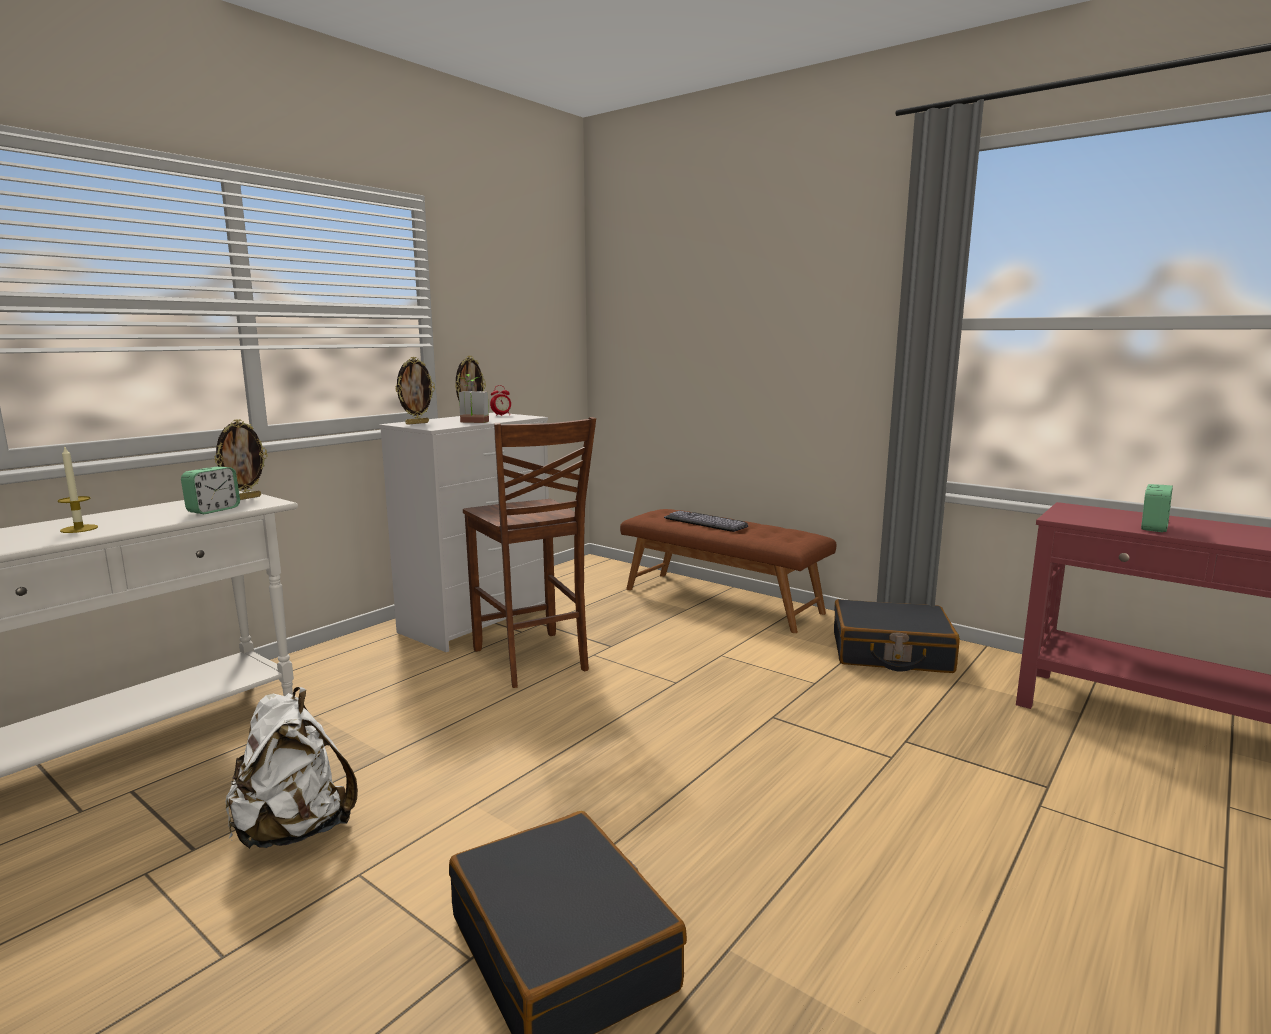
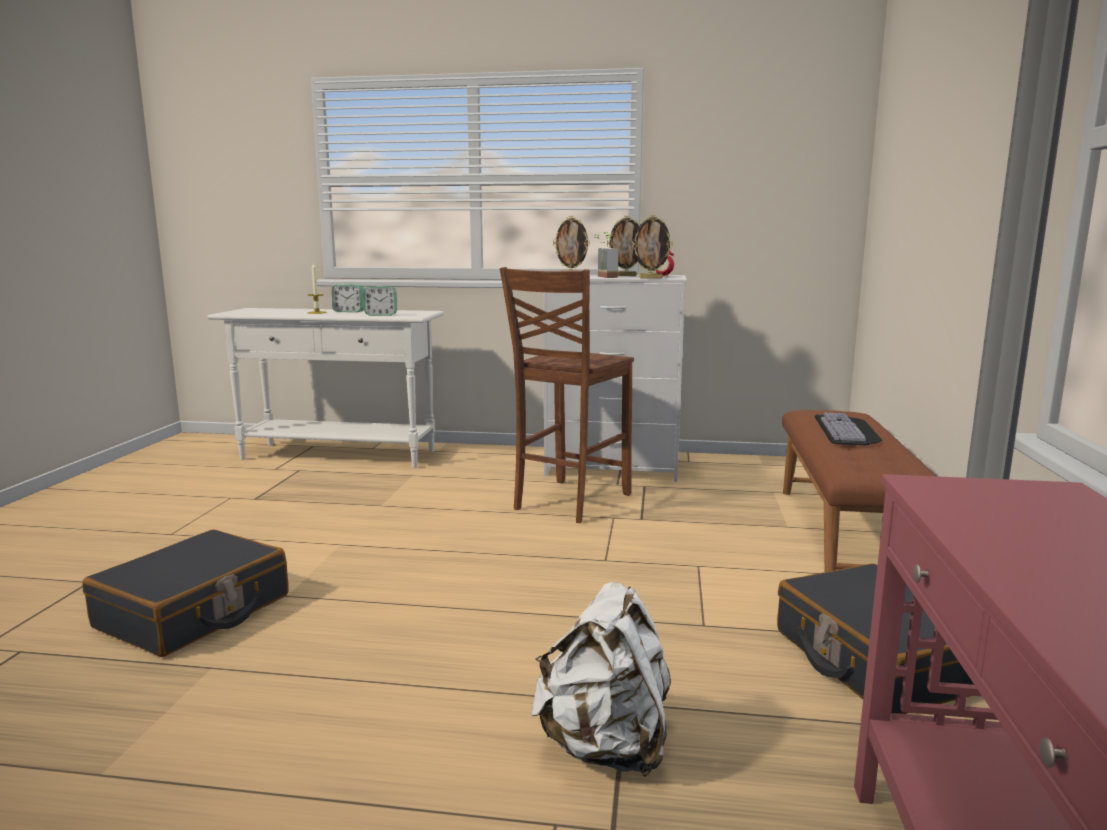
camera: 60 degrees right, 0 degrees up
(245, 498) = (418, 313): picture frame -> picture frame (651, 278)
(294, 830) = (283, 511): white backpack -> white backpack (606, 747)
(1153, 528) = (1011, 542): alarm clock -> alarm clock (349, 311)

